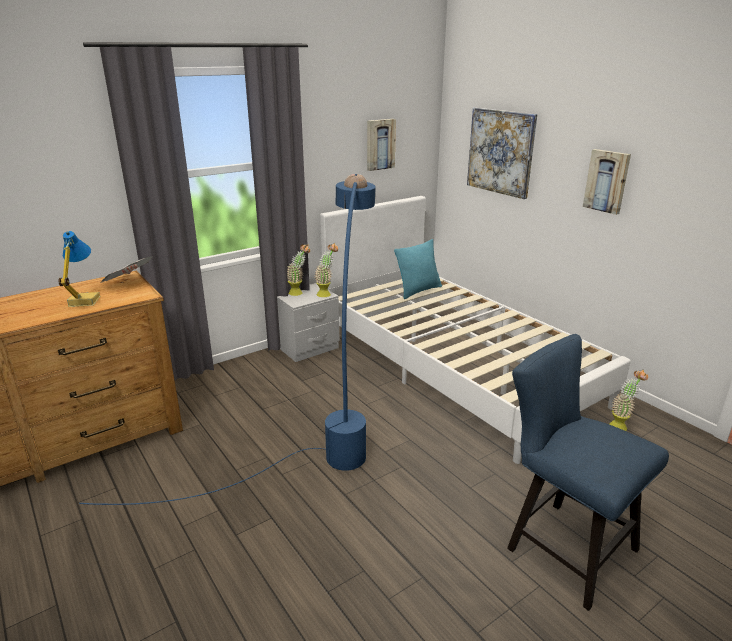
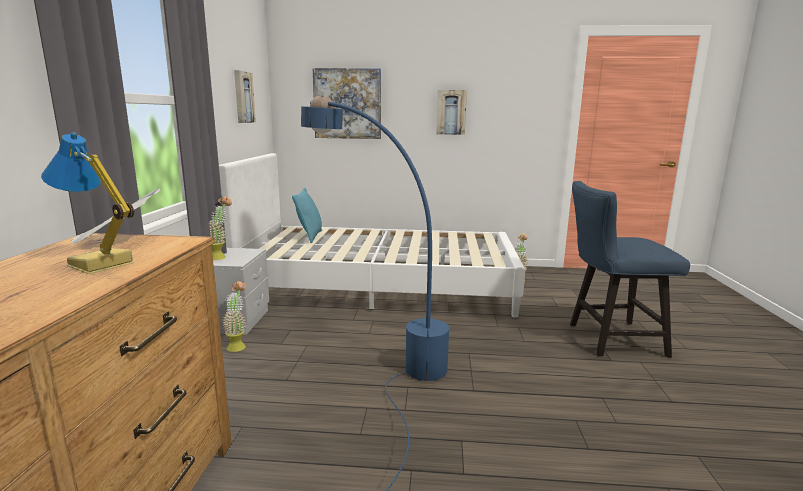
camera: 50 degrees left, 10 degrees down
(327, 293) = (251, 250): potted plant -> potted plant (238, 345)

